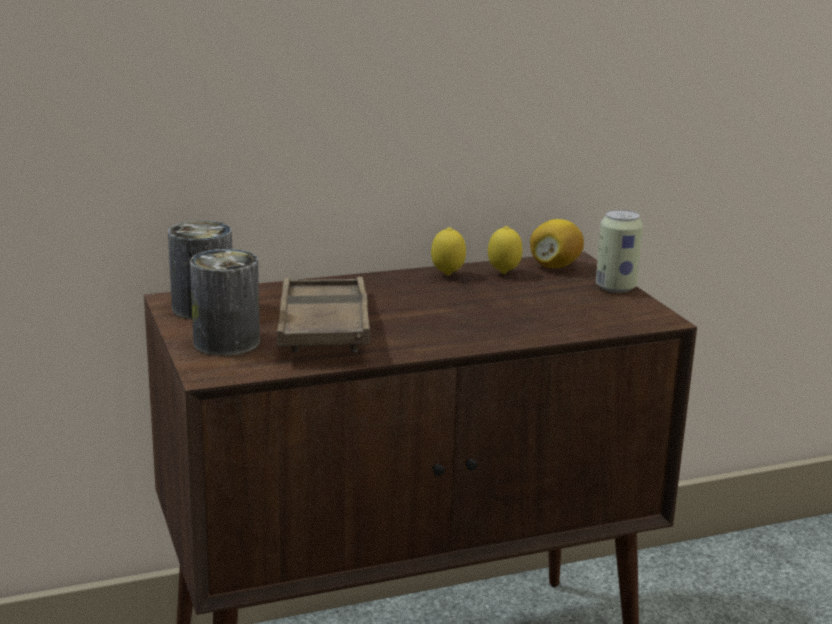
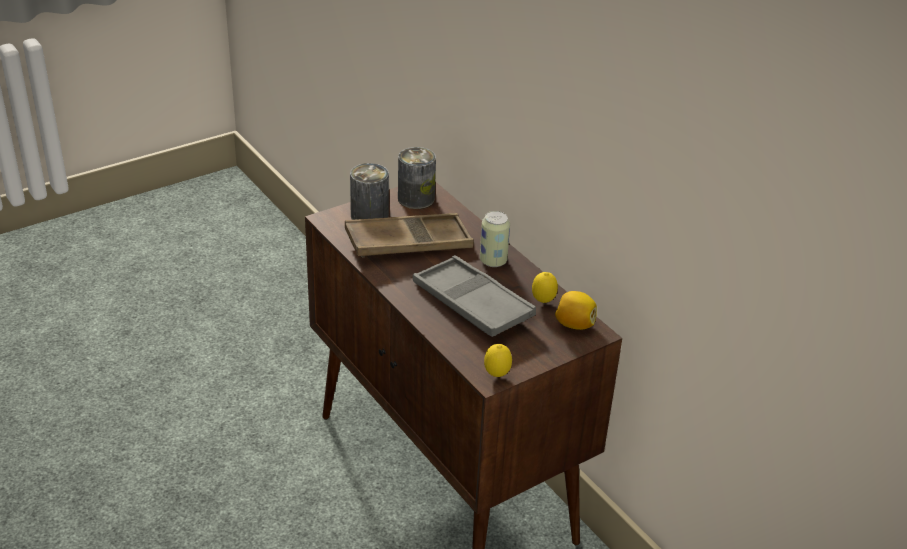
camera: 75 degrees right, 15 degrees up
(447, 275) = (524, 278): lemon -> lemon (496, 375)
(494, 308) = (472, 304): none -> grey tray
(615, 287) = (544, 356): can -> can (493, 261)

